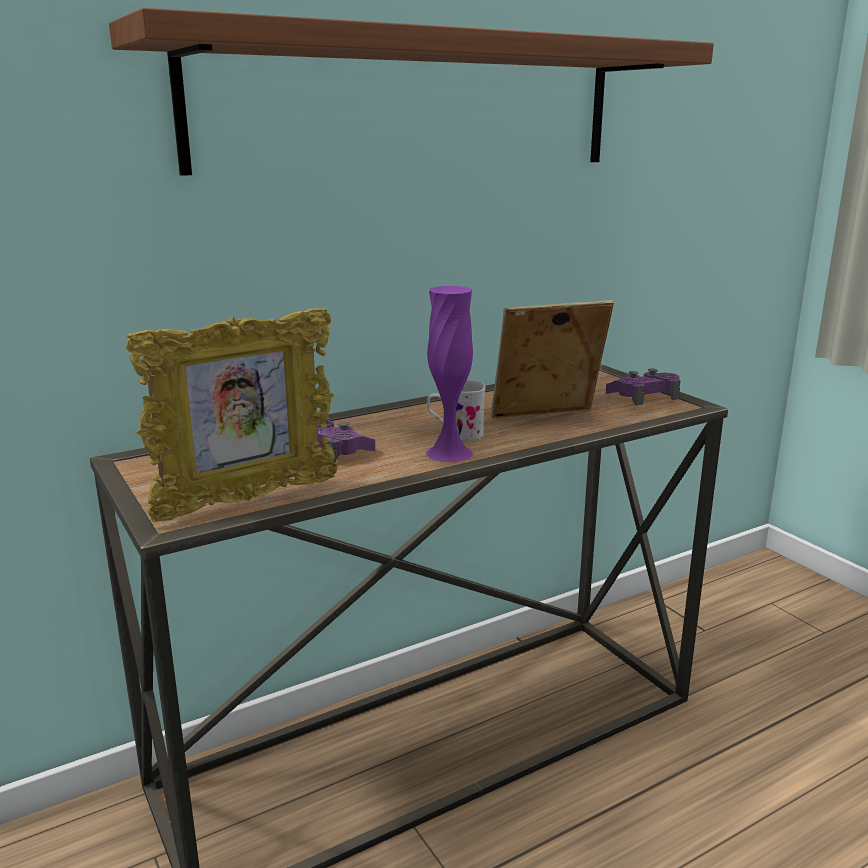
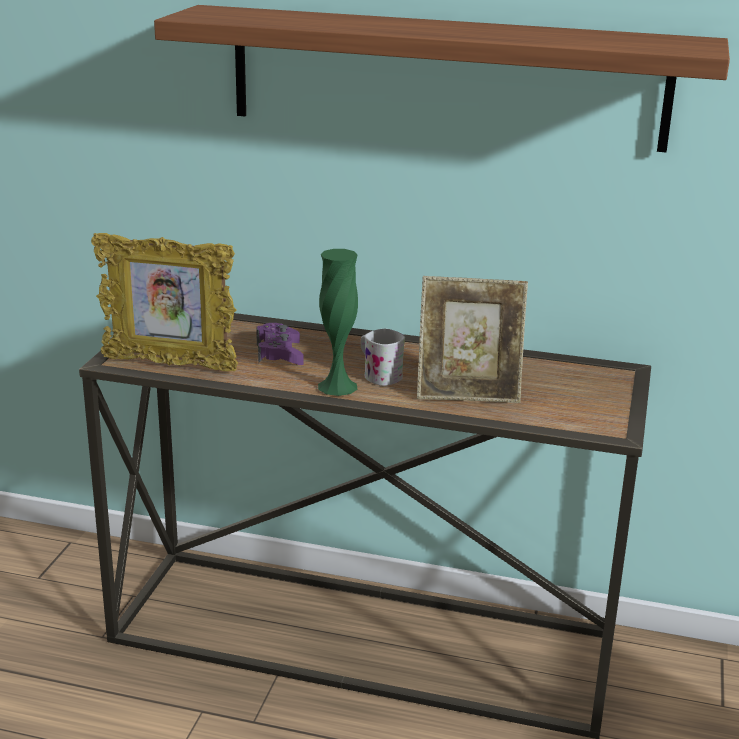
camera: 45 degrees right, 5 degrees up
(449, 453) = (337, 386): purple vase -> green vase
(546, 420) = (468, 392): picture frame -> picture frame turned 150 degrees clockwise
(643, 396) = (595, 407): purple game controller -> none

